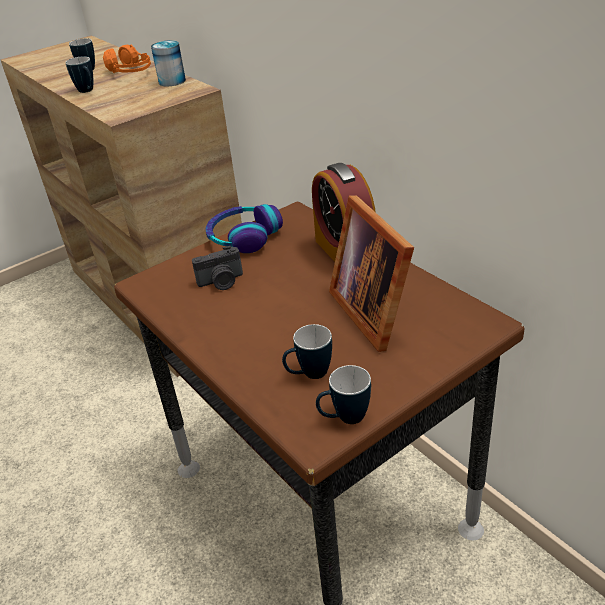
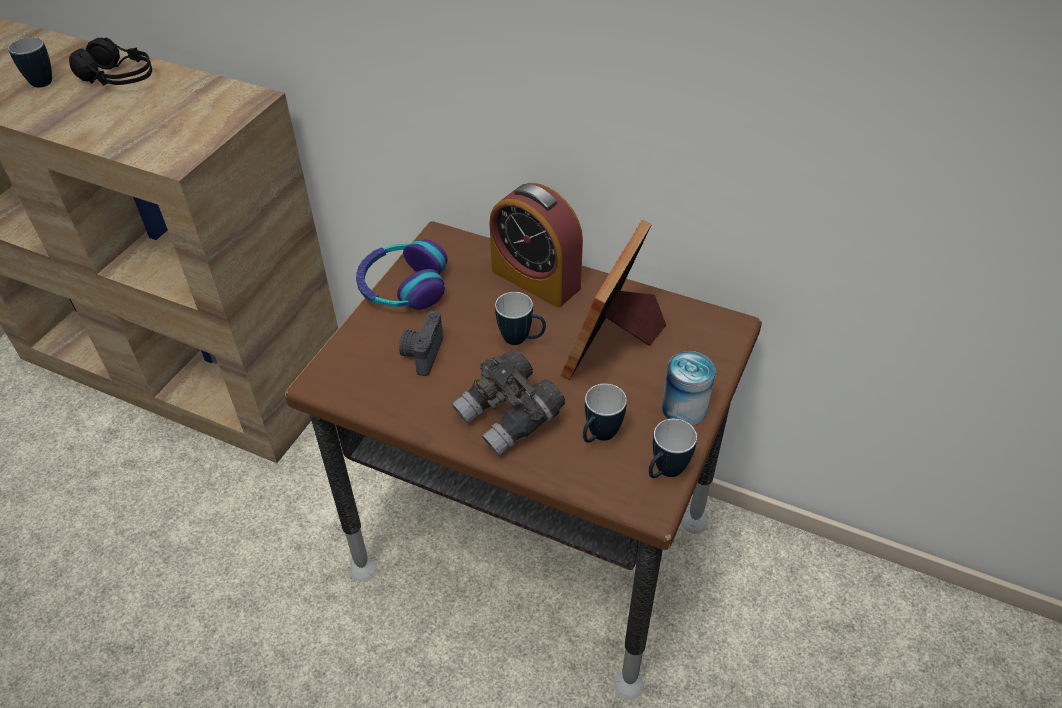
camera: 30 degrees left, 10 degrees up
(88, 91) = (82, 124): mug -> mug (521, 340)
(131, 72) = (119, 79): orange headphones -> black headphones
(172, 81) = (200, 87): can -> can (684, 408)
(221, 282) = (421, 354): camera -> camera turned 150 degrees clockwise
(250, 341) = (509, 417): none -> grey binoculars
(374, 310) = (614, 343): picture frame -> picture frame turned 75 degrees clockwise

